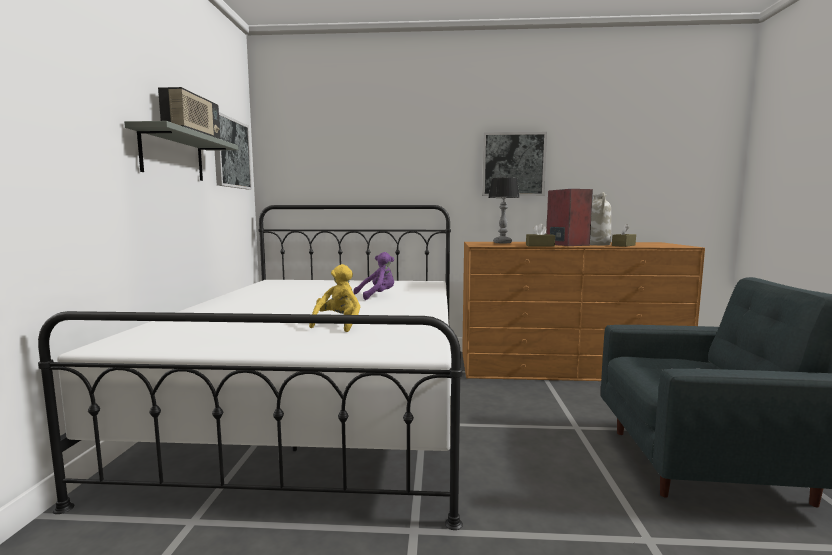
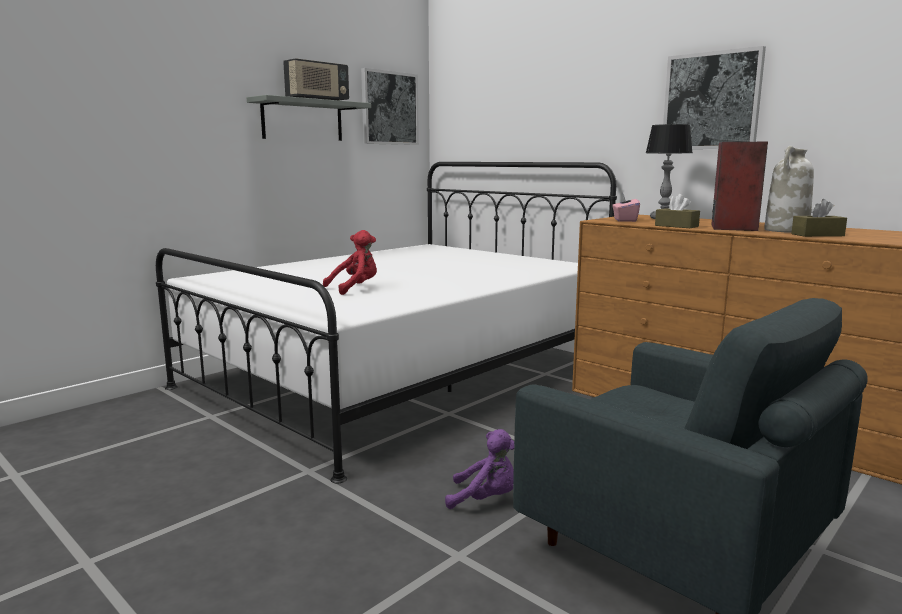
camera: 40 degrees right, 5 degrees up
(338, 324) = (355, 288): yellow plush toy -> red plush toy
(377, 296) = (469, 271): purple plush toy -> purple plush toy (485, 499)
(491, 244) = (624, 220): none -> pink tissue box

